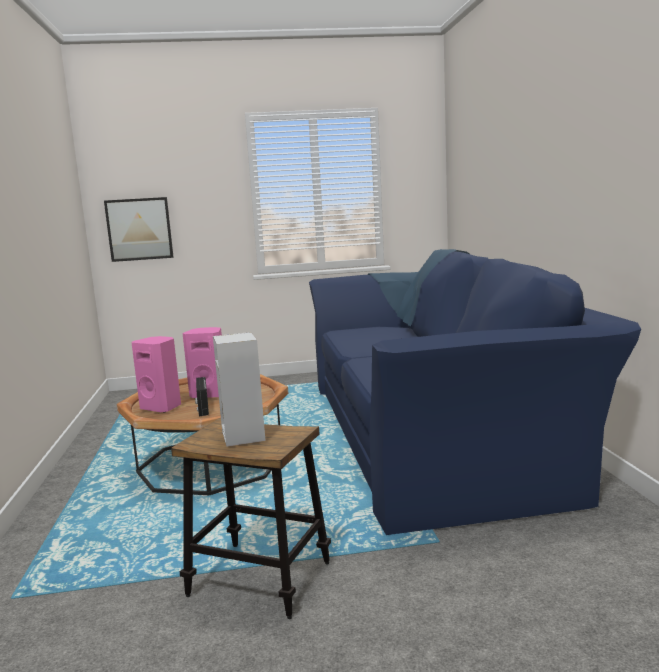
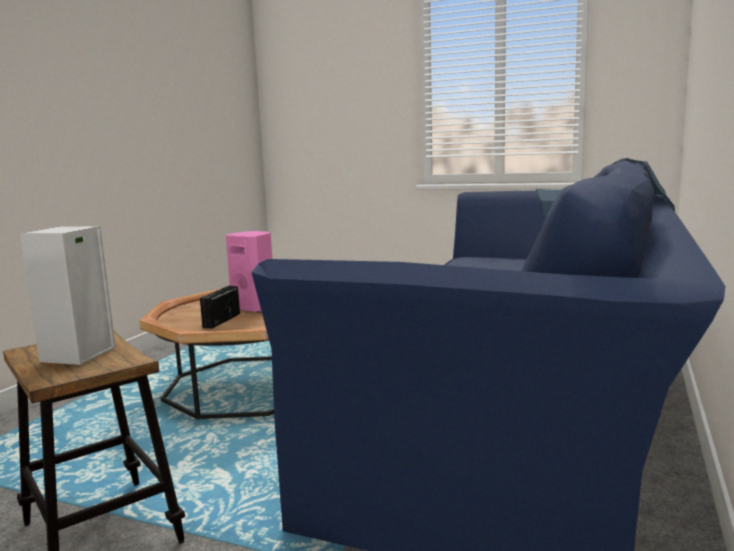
camera: 30 degrees right, 0 degrees up
(139, 229) = (307, 128): picture -> none
(162, 407) = (194, 312): pink speaker -> none

